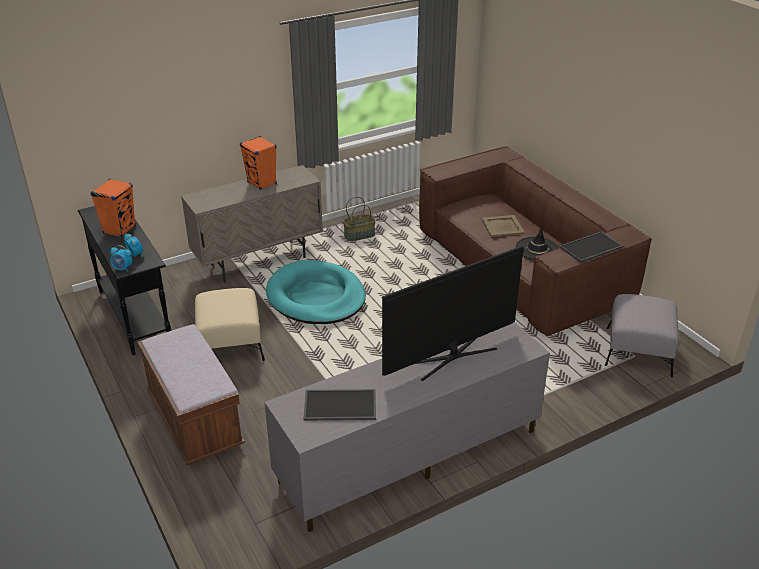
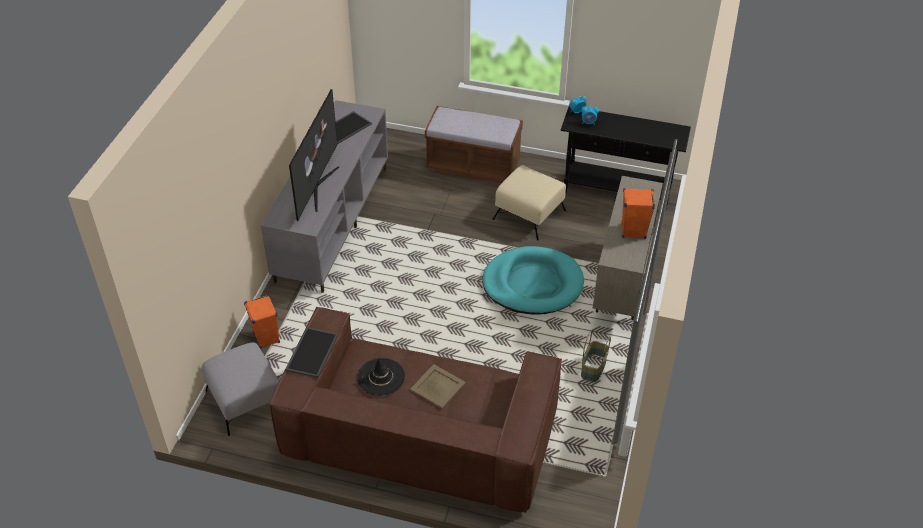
camera: 135 degrees right, 10 degrees up
(119, 230) = (633, 130): orange speaker -> orange speaker (266, 338)

